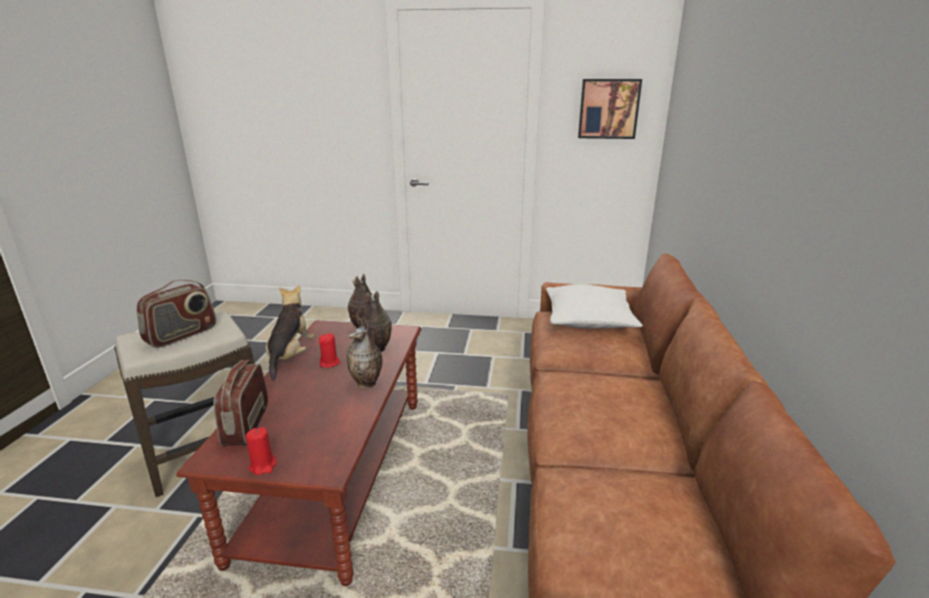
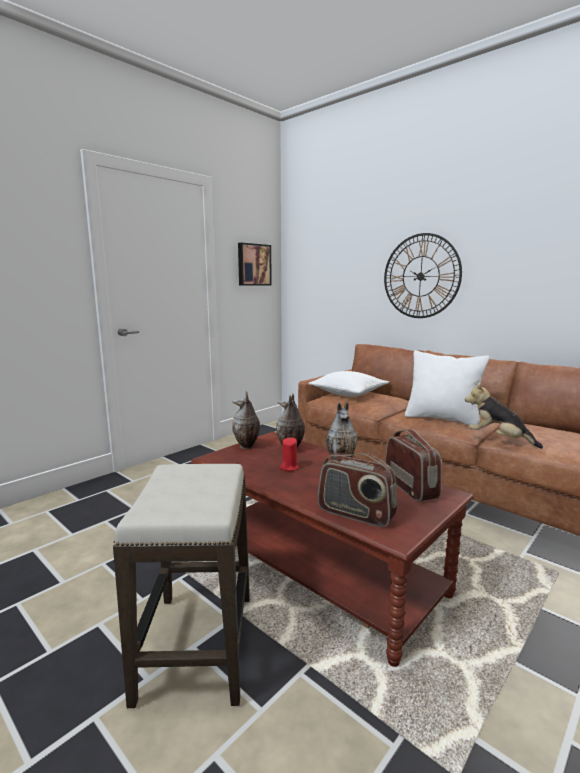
camera: 55 degrees left, 10 degrees down
(182, 335) = (192, 488): radio -> radio (410, 487)
(263, 466) = (426, 515): red candle -> none
(290, 356) = (252, 479): plush toy -> plush toy (498, 439)
(584, 408) = (442, 419): none -> white pillow
(743, 160) = (420, 276): none -> wall clock

